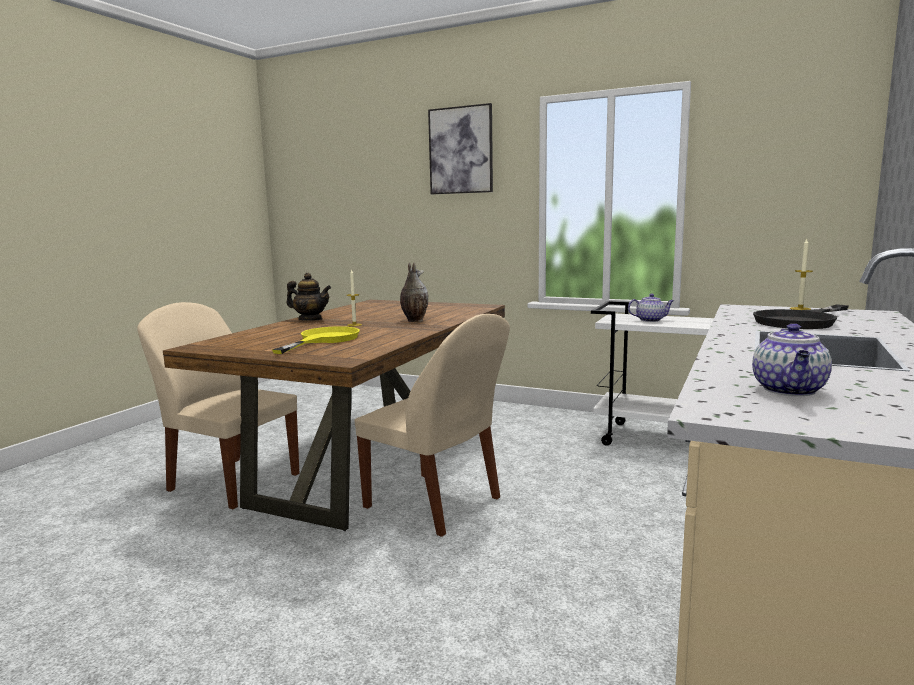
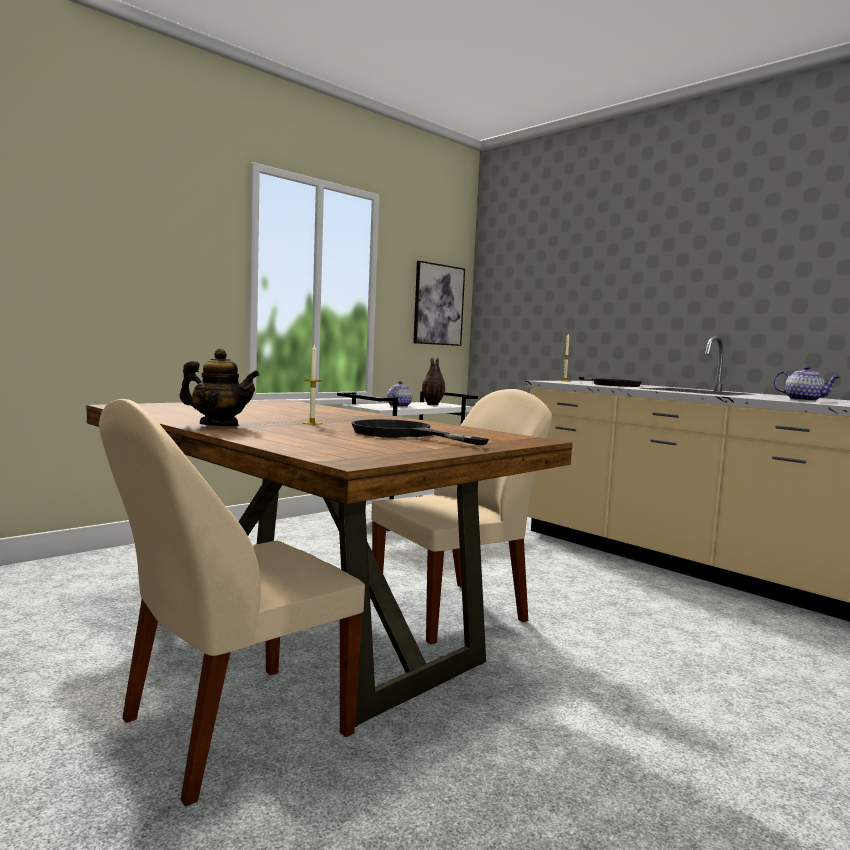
camera: 70 degrees left, 5 degrees down
(310, 320) = (219, 425): teapot -> teapot turned 60 degrees clockwise
(323, 340) = (402, 434): yellow frying pan -> black frying pan
(414, 320) = (329, 414): vase -> vase (432, 404)
(461, 150) = (148, 197): picture -> picture (438, 305)

